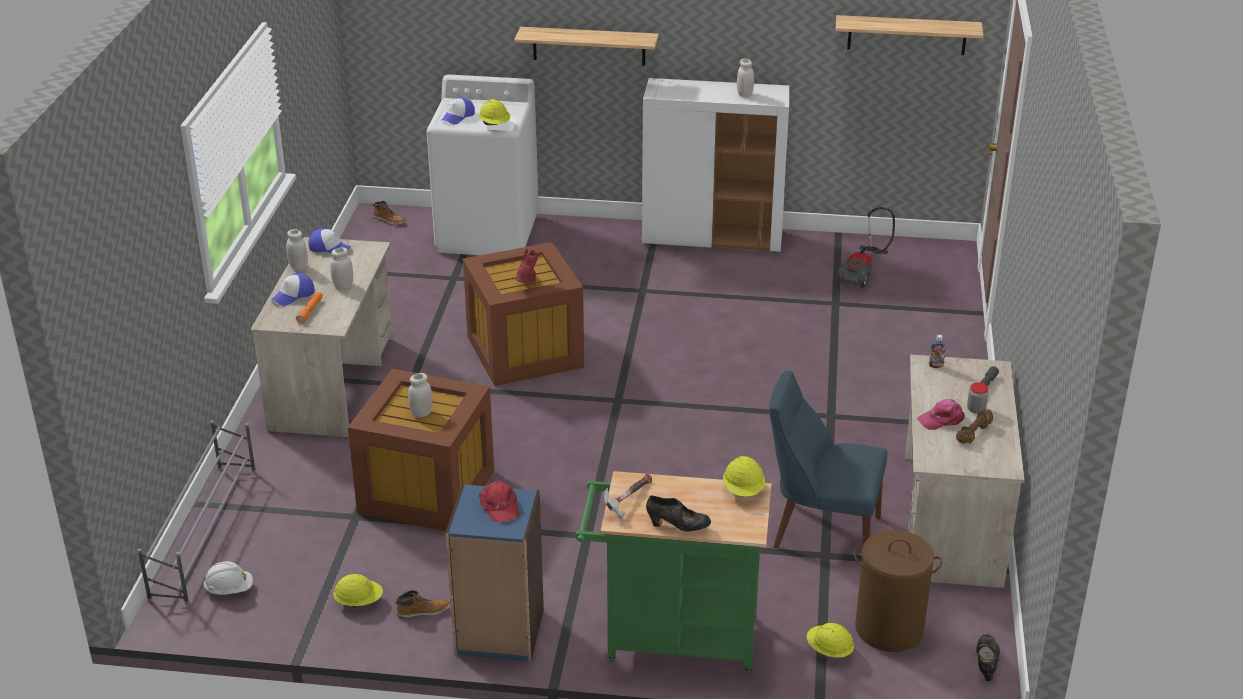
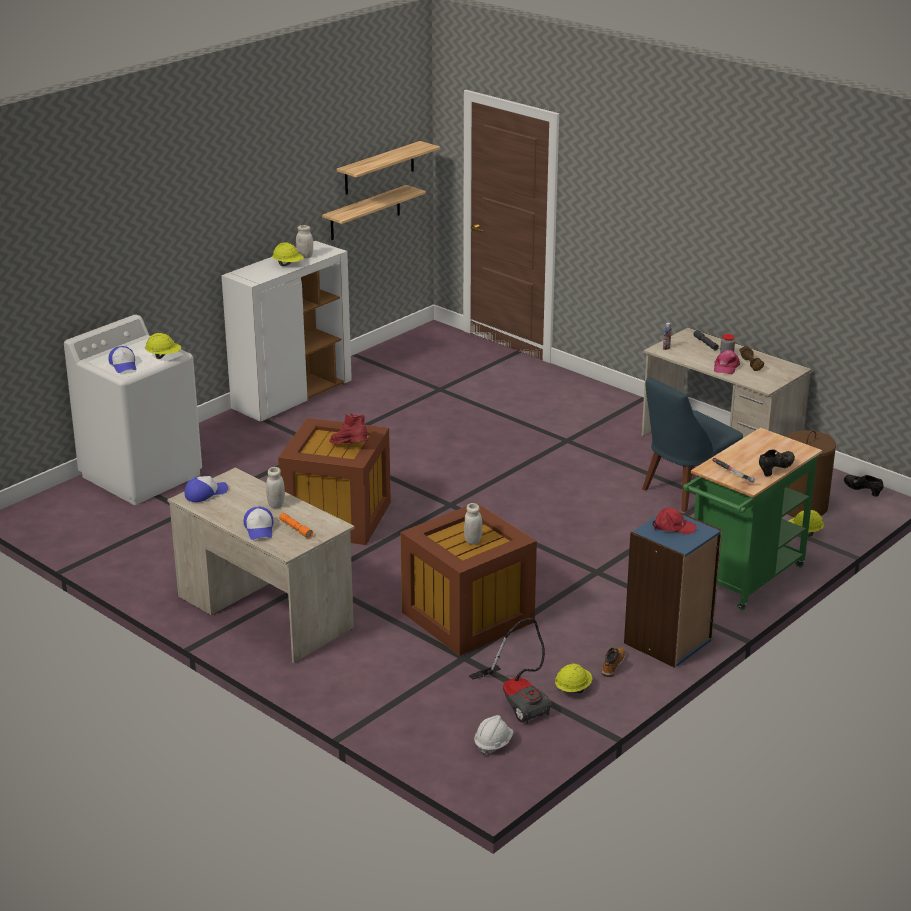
camera: 55 degrees left, 5 degrees down
(205, 532) = (401, 734): grey shoe rack -> none
(298, 267) = (216, 515): white jar -> none
(390, 220) = (48, 509): boot -> none
(589, 46) = (172, 264): shelf -> shelf (365, 213)
(743, 491) = (759, 437): yellow hard hat -> yellow hard hat (288, 264)
(863, 272) = (416, 366): vacuum cleaner -> vacuum cleaner (518, 699)

